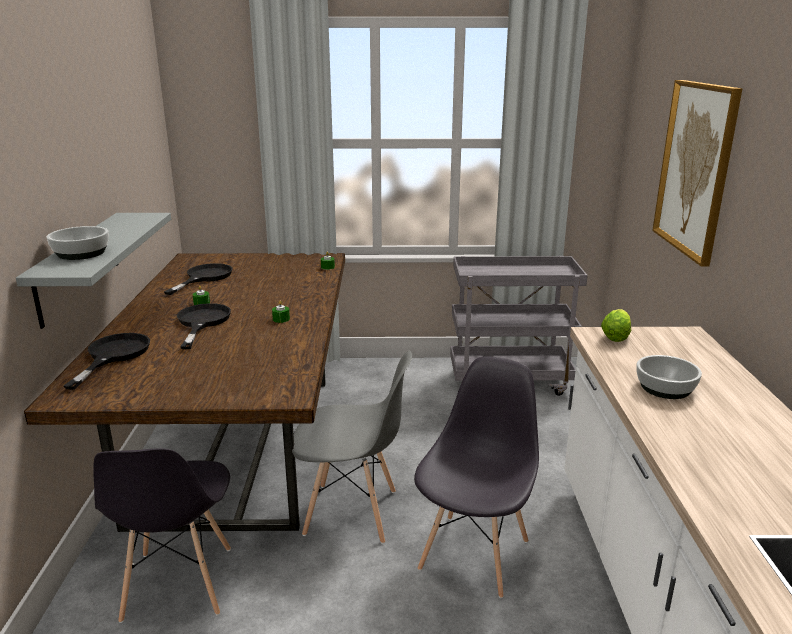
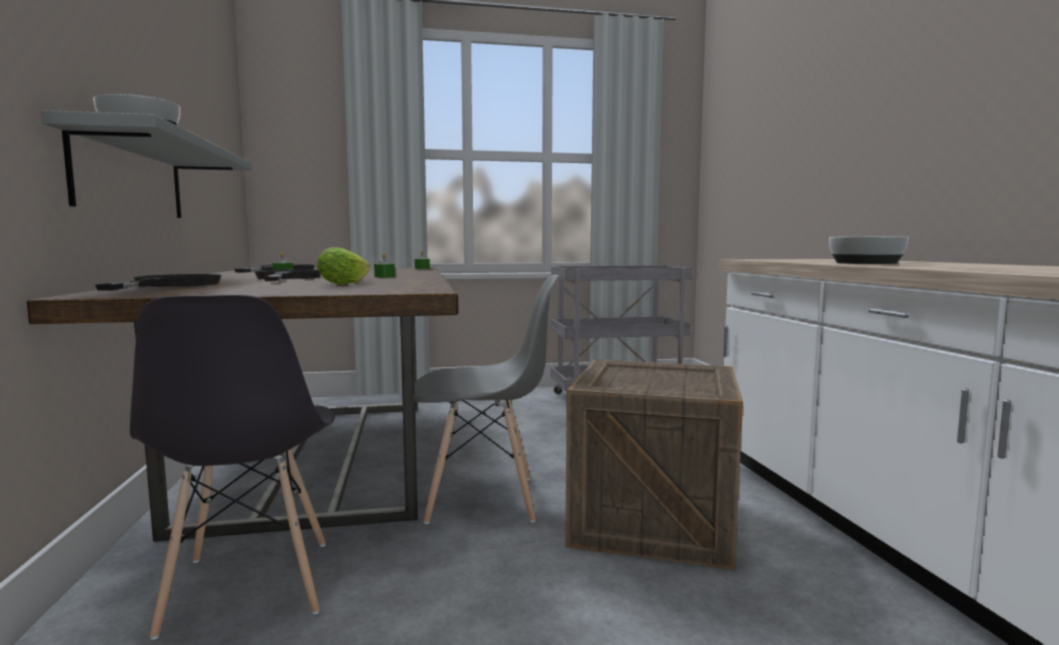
camera: 10 degrees left, 15 degrees down
(474, 553) = (652, 521): grey chair -> crate
(617, 335) = (771, 259): lettuce -> lettuce (348, 283)
(695, 169) = (803, 124): picture -> none

